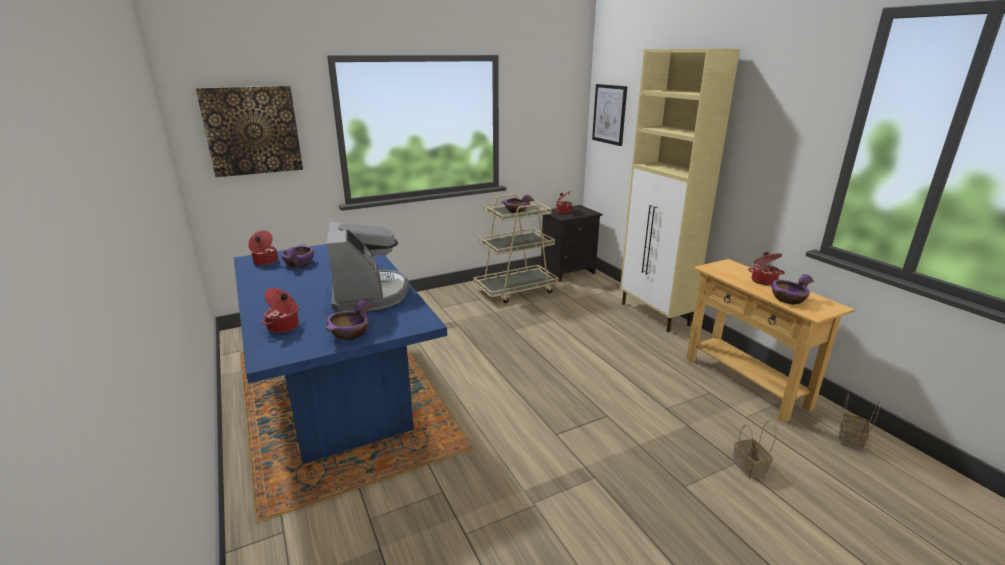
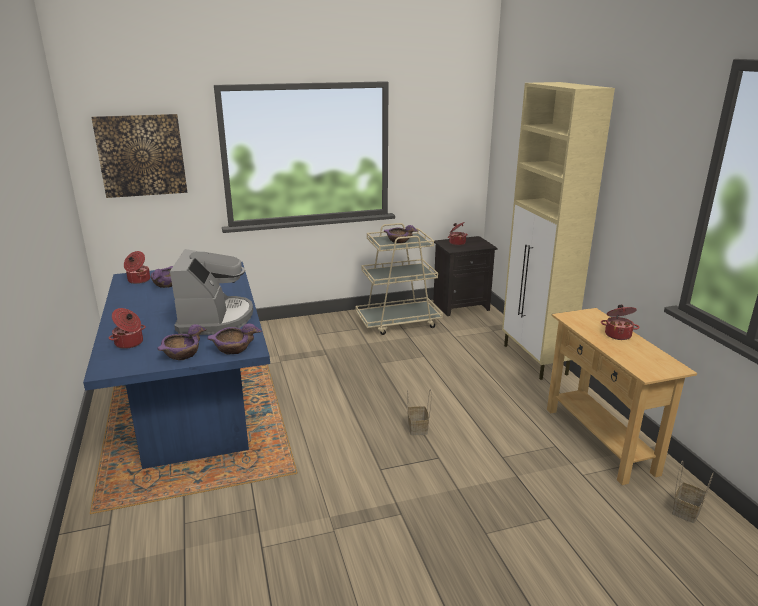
camera: 10 degrees right, 0 degrees up
(609, 114) = (507, 143): picture -> none
(750, 467) = (562, 524): basket -> basket (418, 428)
(788, 299) = (630, 356): purple bowl -> purple bowl (233, 349)

